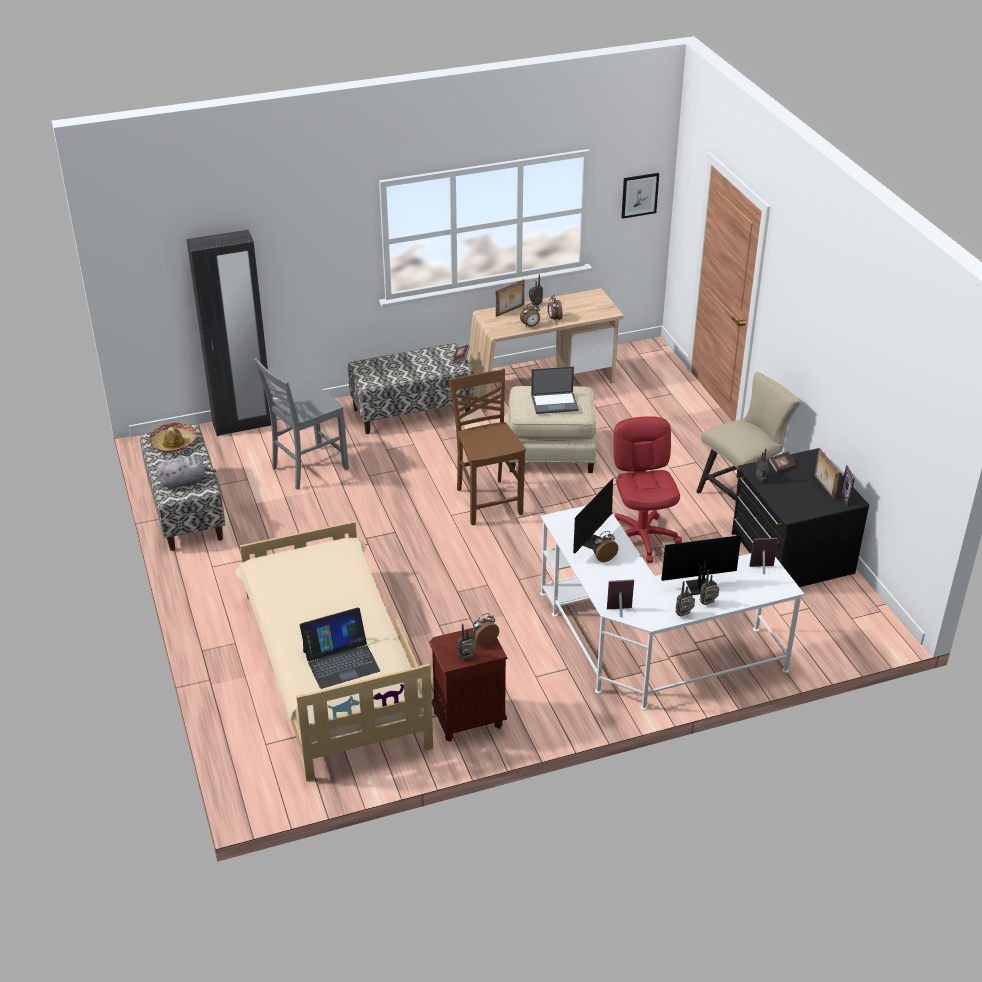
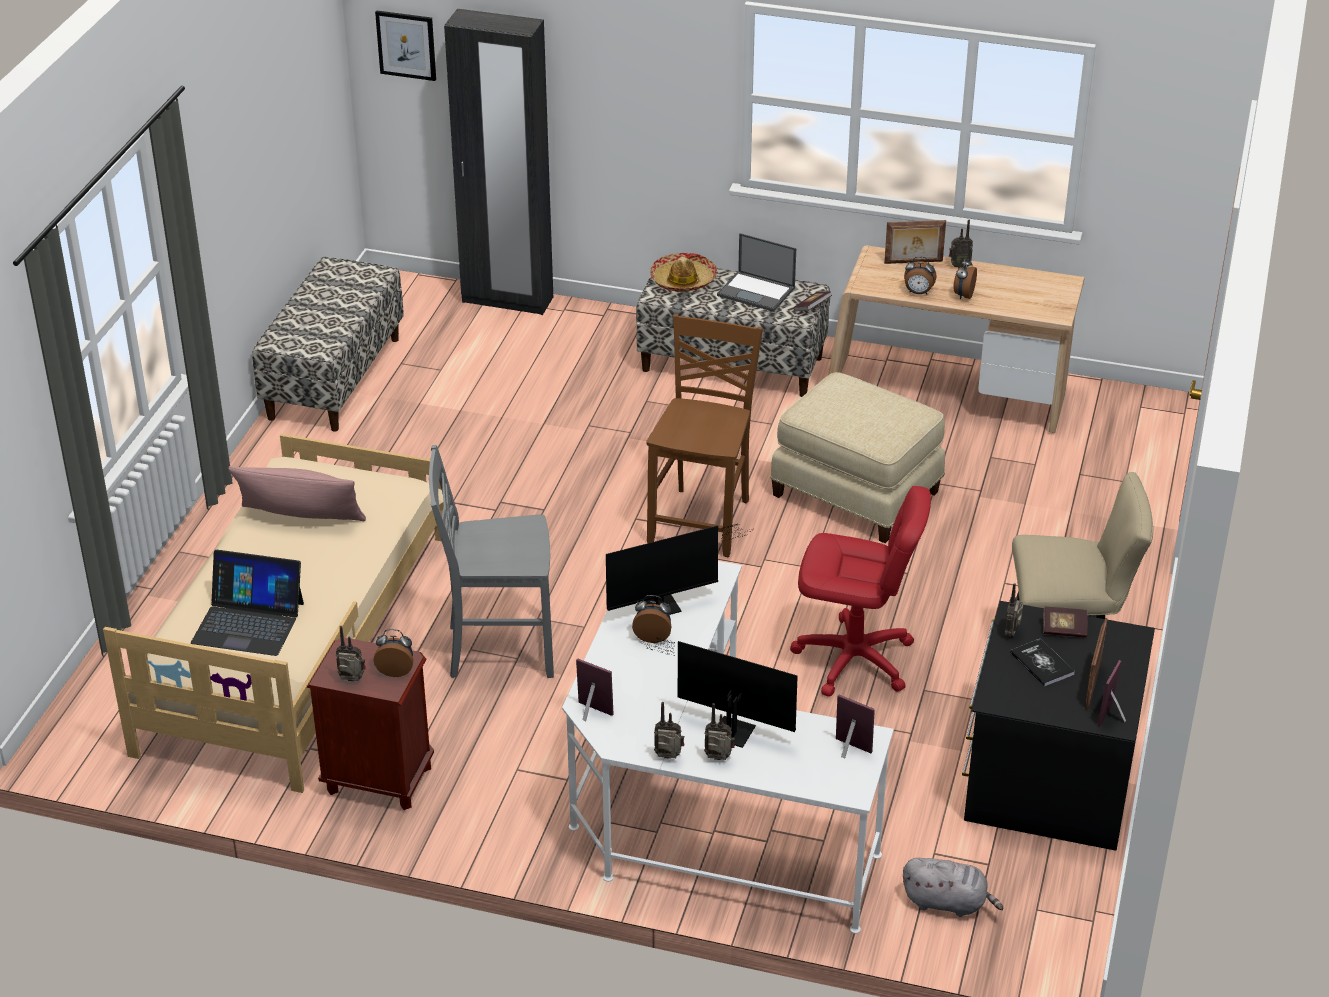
camera: 35 degrees right, 0 degrees up
(173, 443) = (346, 281): hat -> hat (683, 280)
(185, 482) = (308, 334): grey plush toy -> grey plush toy (948, 903)
(303, 589) = (301, 518): none -> pink pillow
(307, 468) = (525, 385): grey chair -> grey chair (498, 649)
(555, 403) = (861, 414): laptop -> laptop (757, 292)
(639, 195) = (1181, 146): picture -> picture (406, 45)
(641, 538) = (854, 659): red office chair -> red office chair turned 75 degrees clockwise
(790, 487) = (1042, 664): none -> book

